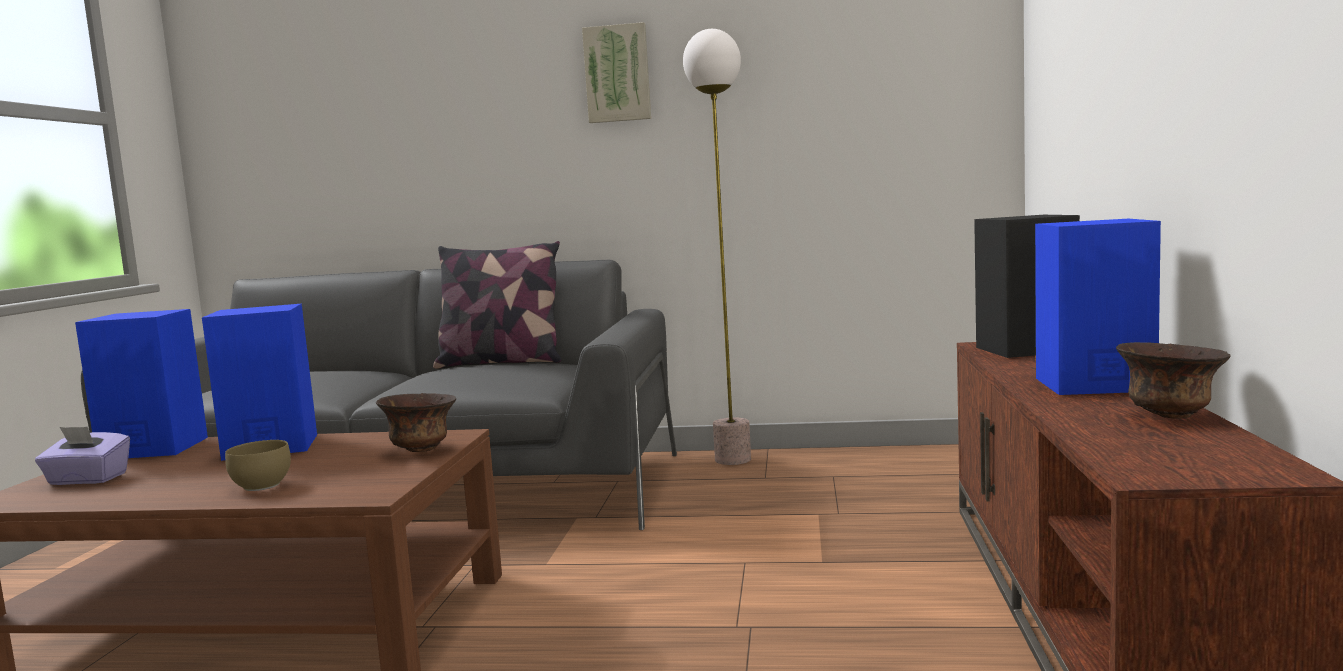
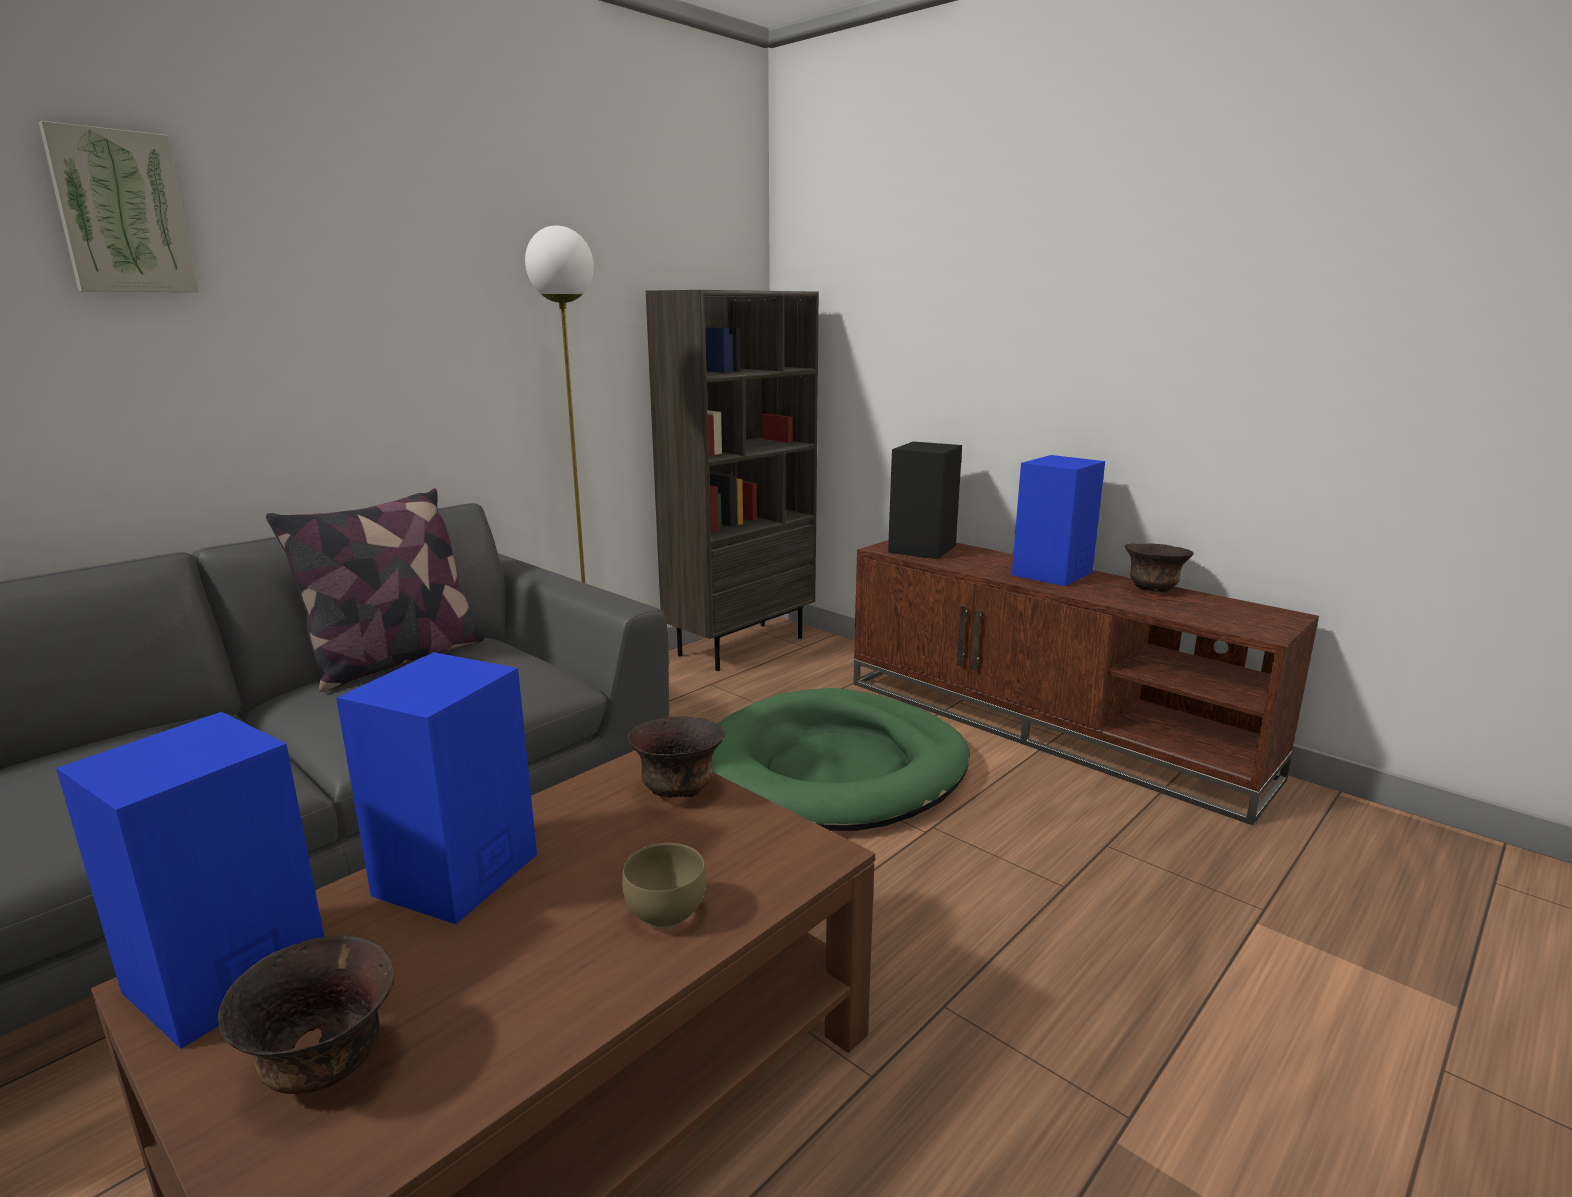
camera: 55 degrees left, 10 degrees up
(87, 479) = (326, 1069): purple tissue box -> brown bowl
(617, 74) = (423, 261): picture -> picture (121, 213)
(781, 559) = (835, 768): none -> green dog bed
(929, 458) = (741, 645): none -> brown bookcase

